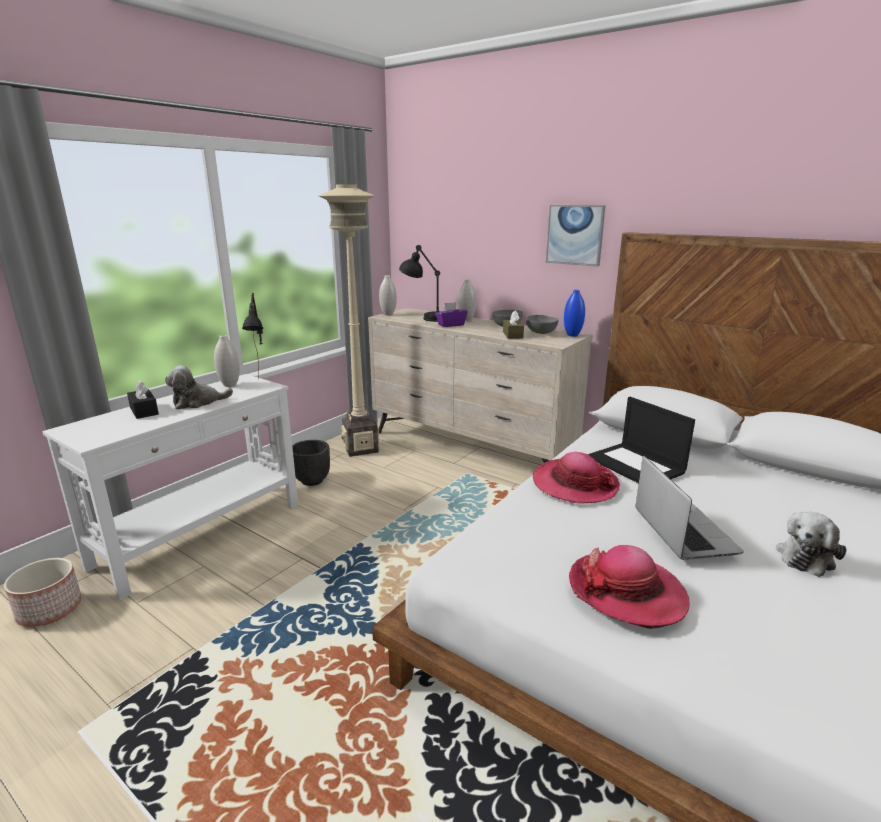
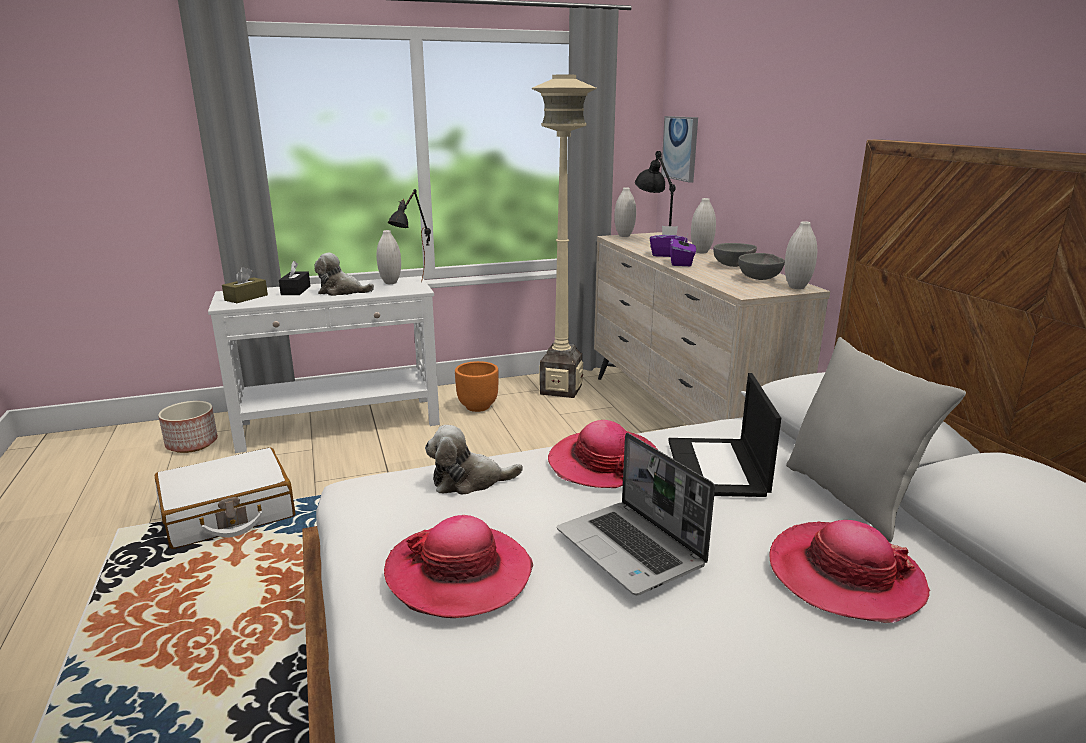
camera: 35 degrees right, 0 degrees up
(194, 657) = (228, 513): none -> white suitcase
(312, 481) = (478, 407): black planter -> orange planter
(473, 329) = (681, 263): none -> purple tissue box
(512, 335) = (715, 275): brown tissue box -> brown tissue box (246, 298)
(572, 335) = (796, 287): blue vase -> white vase
(575, 235) = (828, 142): picture -> picture (680, 148)
(682, 531) = (632, 549): laptop -> laptop turned 120 degrees clockwise
(713, 460) = (851, 497): none -> grey pillow
(778, 503) = (844, 575): none -> hat
(806, 556) = (755, 643): plush toy -> plush toy (469, 482)

